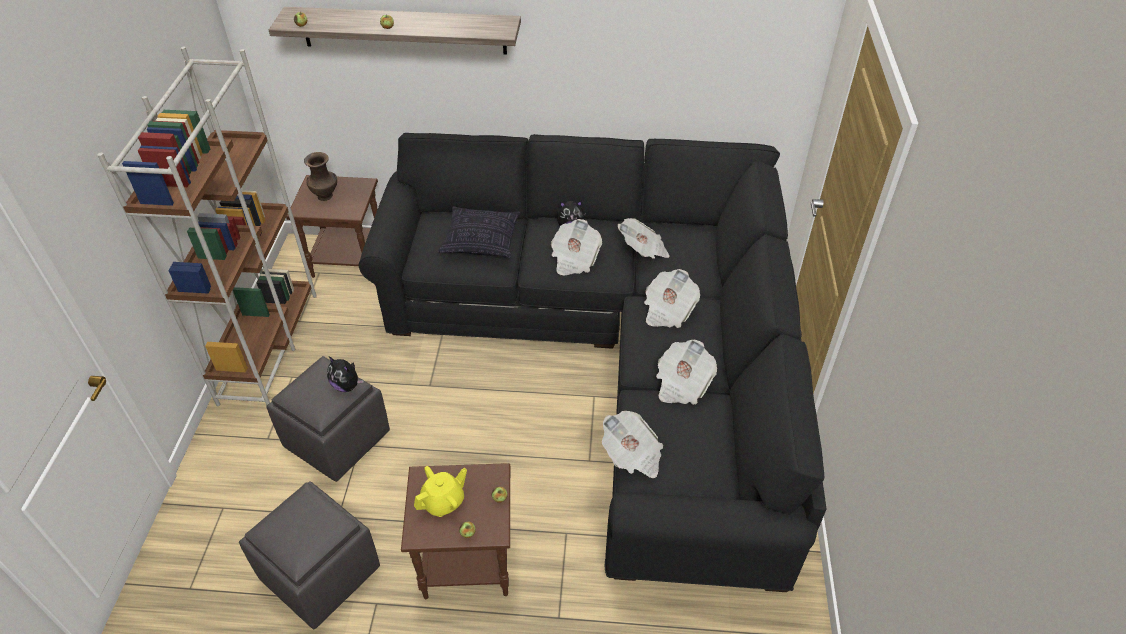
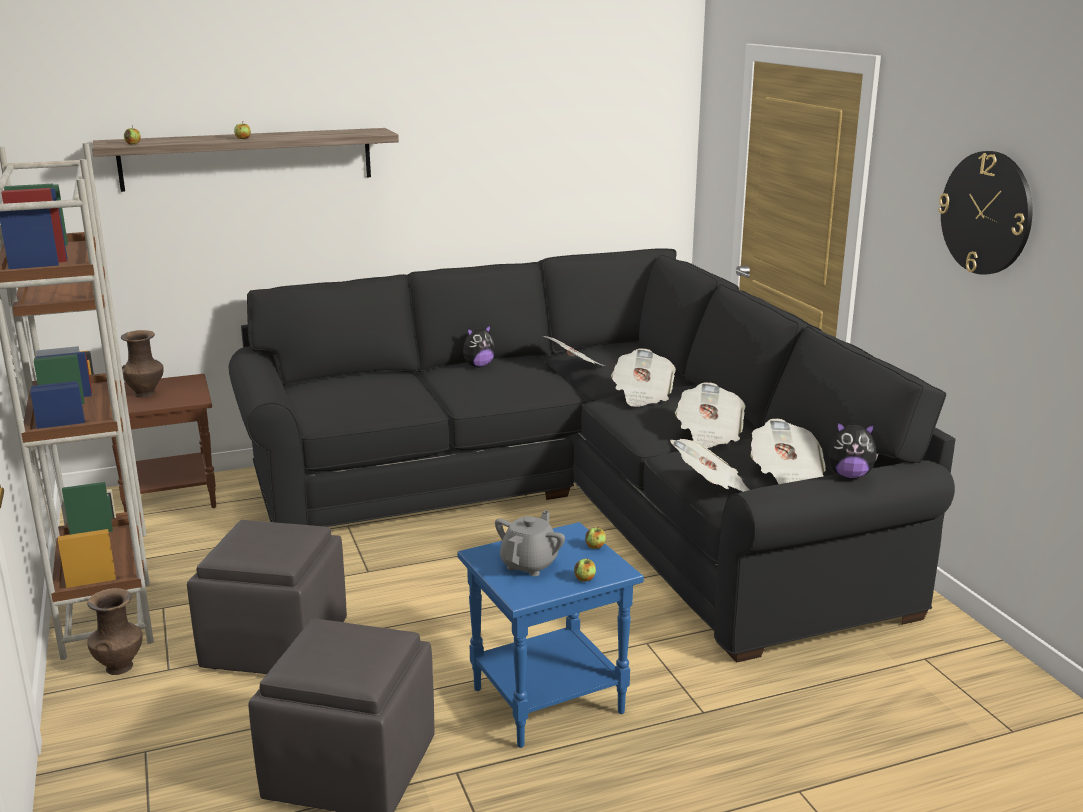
camera: 25 degrees left, 25 degrees down
(243, 425) = (119, 666): none -> brown vase
(347, 385) = (300, 530): plush toy -> plush toy (849, 475)
(443, 502) = (529, 564): yellow teapot -> grey teapot
(468, 561) = (548, 699): brown side table -> blue side table
(481, 241) = (383, 390): pillow -> none
(574, 259) = (504, 385): newspaper -> newspaper (786, 475)
(913, 352) = (986, 213): none -> wall clock

